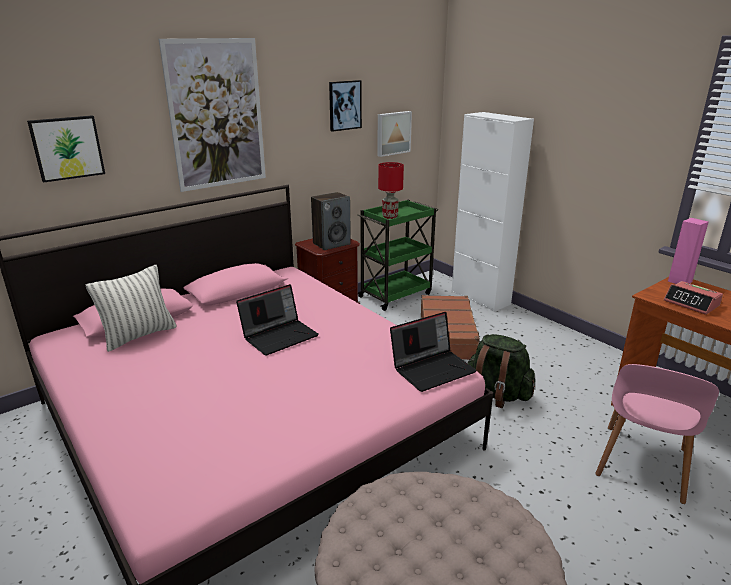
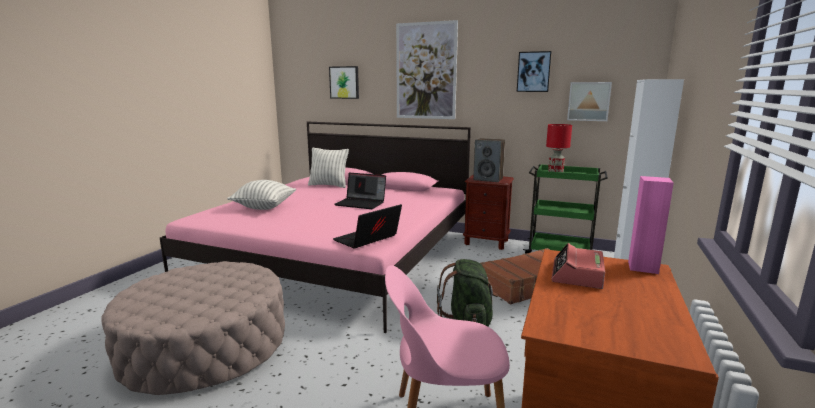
camera: 60 degrees right, 10 degrees down
(200, 416) = (264, 207): none -> pillow
(432, 368) = (367, 239): laptop -> laptop turned 105 degrees clockwise

